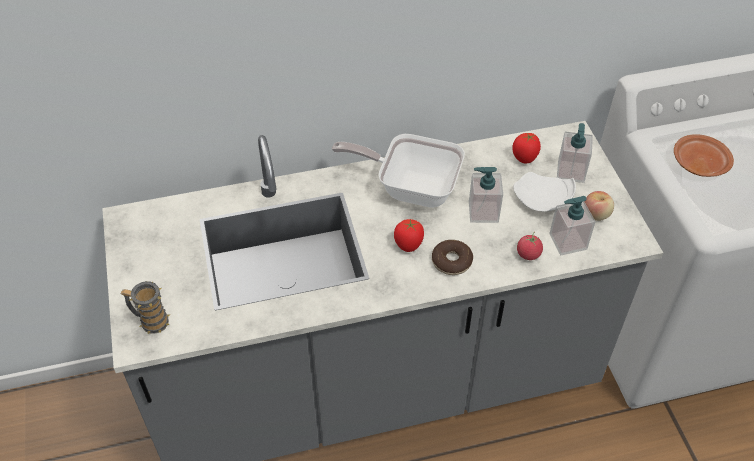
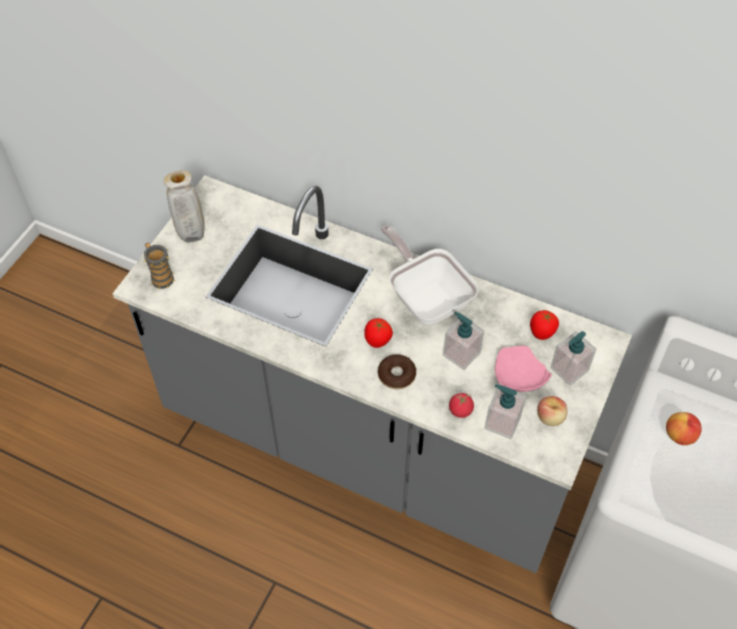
camera: 40 degrees right, 5 degrees up
(147, 268) = (192, 238): none -> beige vase
(542, 201) = (518, 377): white plate -> pink plate
(699, 163) = (679, 435): brown plate -> apple

